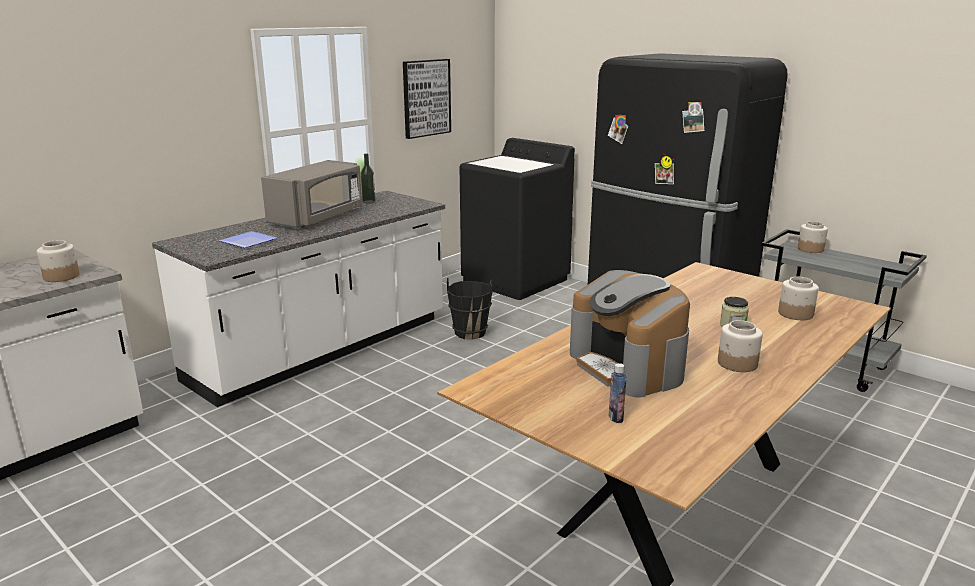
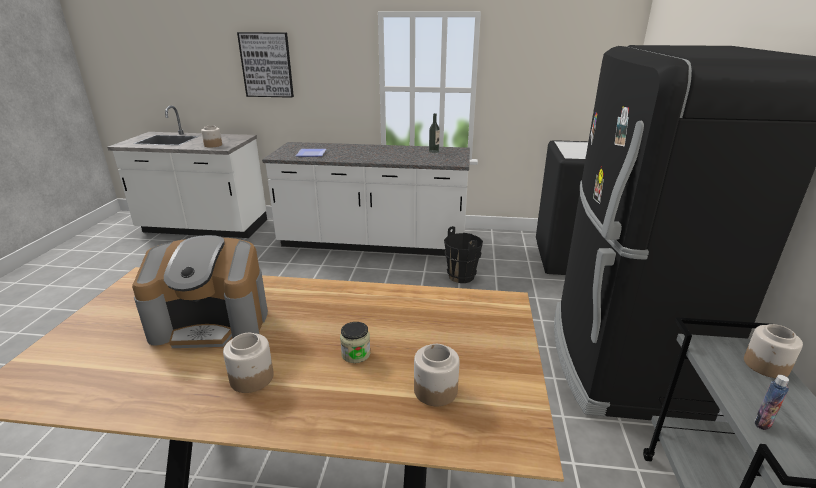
camera: 55 degrees right, 5 degrees up
(318, 218) = (379, 152): grey microwave -> none
(426, 98) = (540, 77): picture -> picture (266, 65)
(615, 417) = (106, 341): bottle -> bottle (762, 423)
(628, 366) = (212, 322): coffee machine -> coffee machine turned 120 degrees counterclockwise

